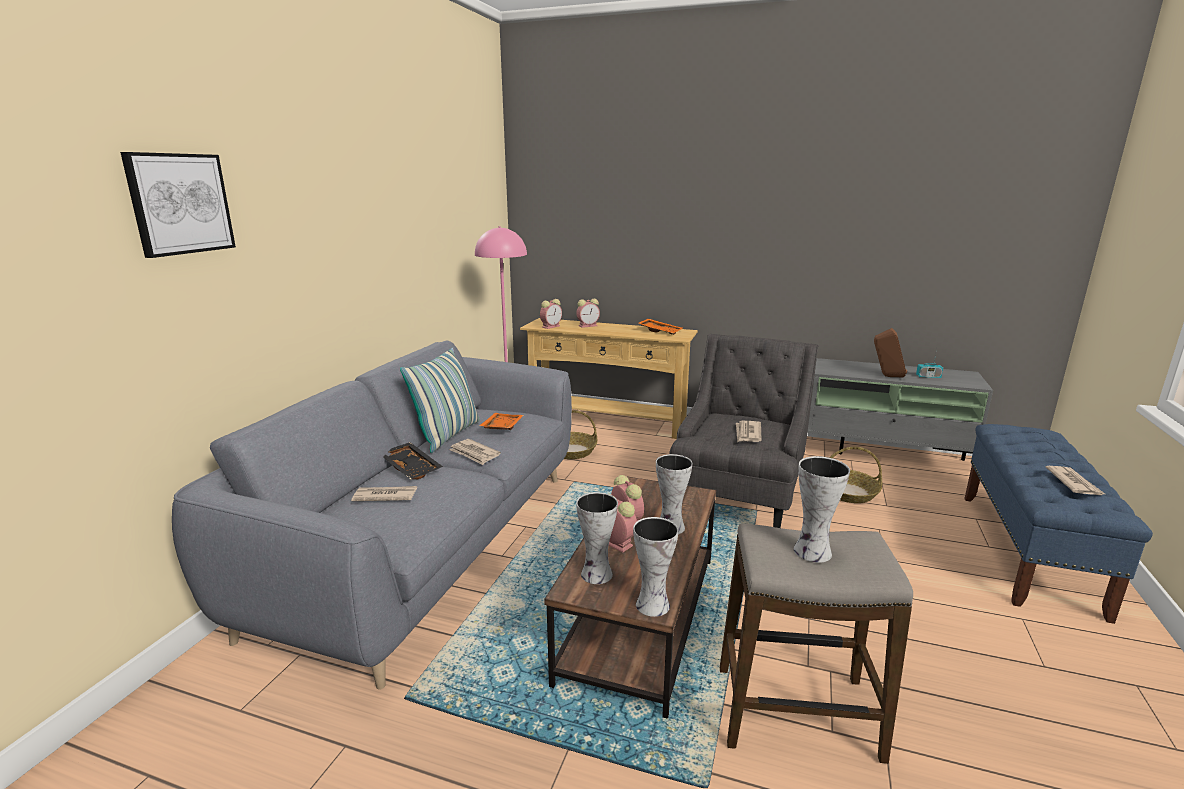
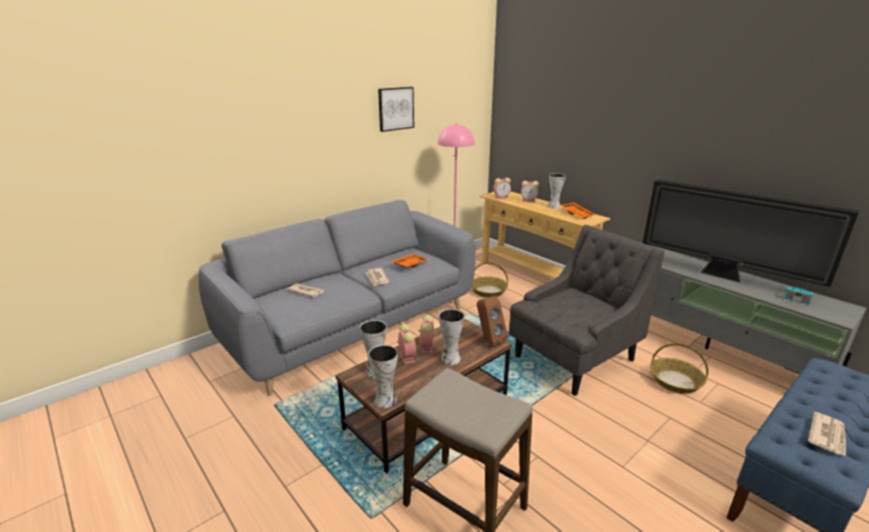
camera: 30 degrees right, 5 degrees up
(180, 204) = (220, 113): picture -> picture (395, 108)
(412, 468) = (336, 278): black tray -> none
(447, 435) = (376, 262): pillow -> none
(747, 433) = (573, 310): newspaper -> none
(810, 552) = (464, 400): vase -> vase (553, 206)
(850, 368) = (723, 276): none -> television
(886, 376) = (750, 291): brown speaker -> brown speaker (489, 340)

